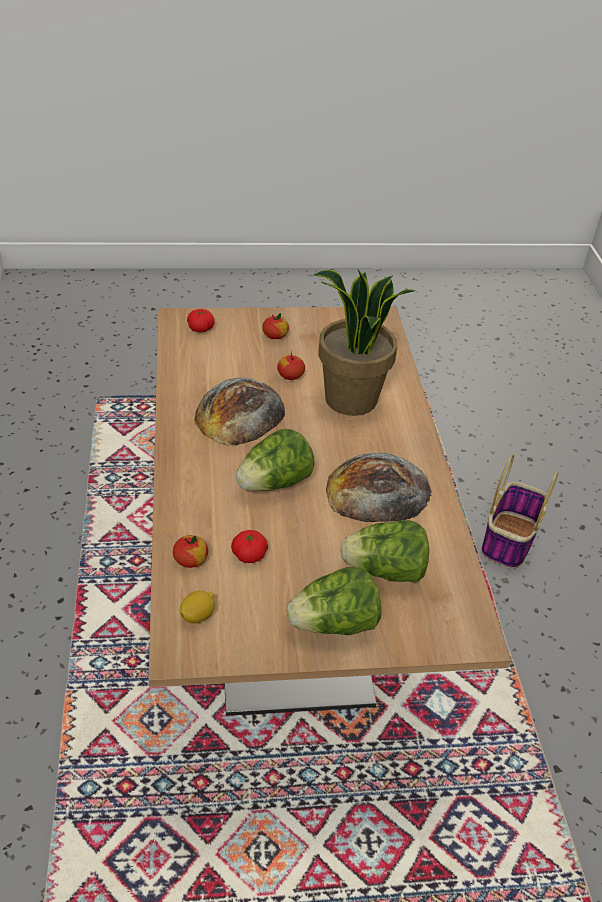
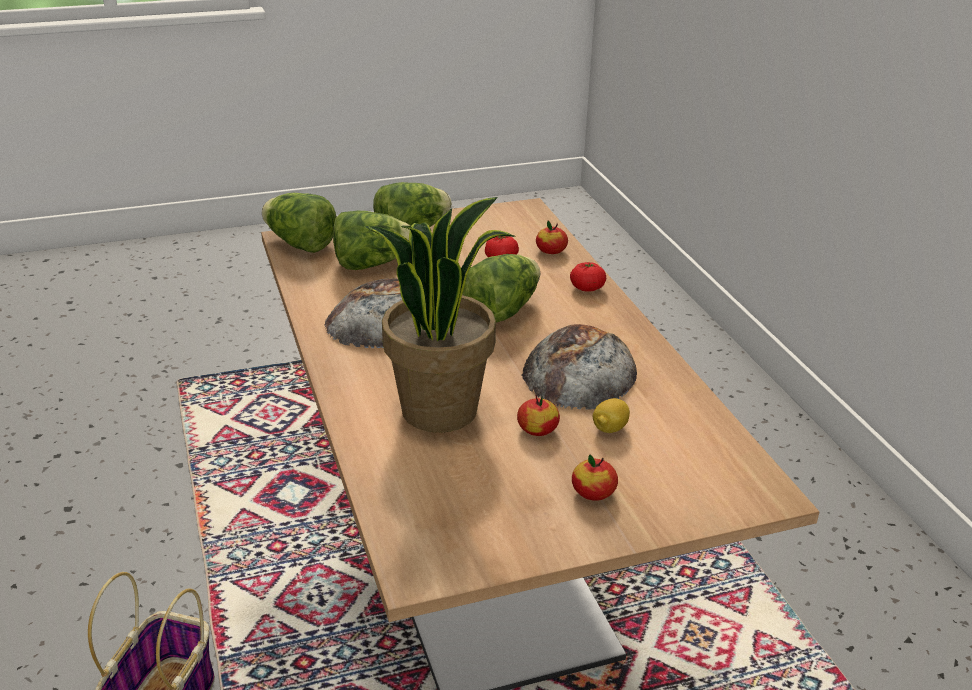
camera: 170 degrees right, 10 degrees down
(197, 615) = (524, 225): lemon -> lemon (609, 428)
(200, 329) = (718, 482): tomato -> tomato (587, 288)
(462, 622) = (300, 244): none -> lettuce

